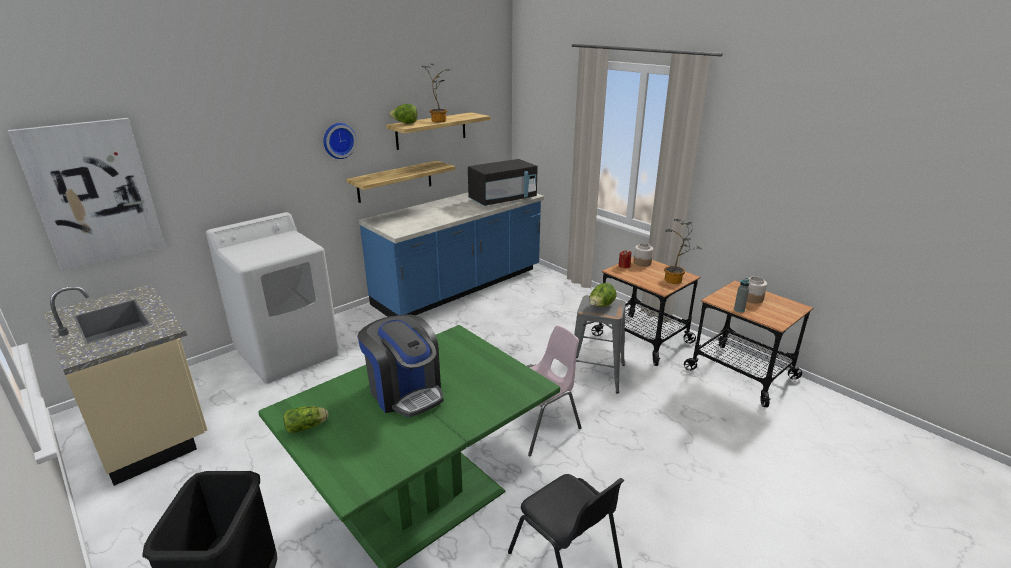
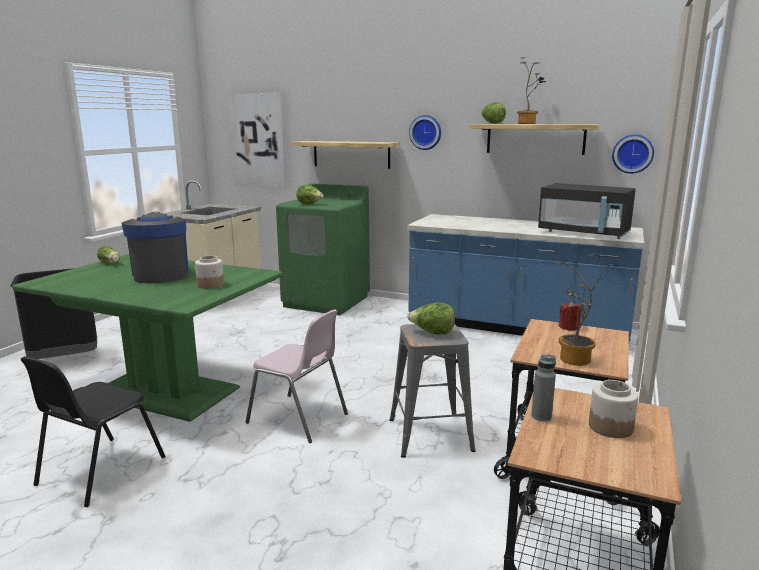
camera: 65 degrees right, 10 degrees down
(278, 254) = (309, 204): none -> lettuce
(288, 352) = (326, 301): white washing machine -> green washing machine
(395, 181) = (480, 186): shelf -> shelf (351, 154)
(405, 391) = (160, 274): coffee machine -> coffee machine turned 135 degrees clockwise
(491, 131) = (632, 153): none -> wall clock
(642, 263) = (602, 336): jar -> jar (211, 285)

